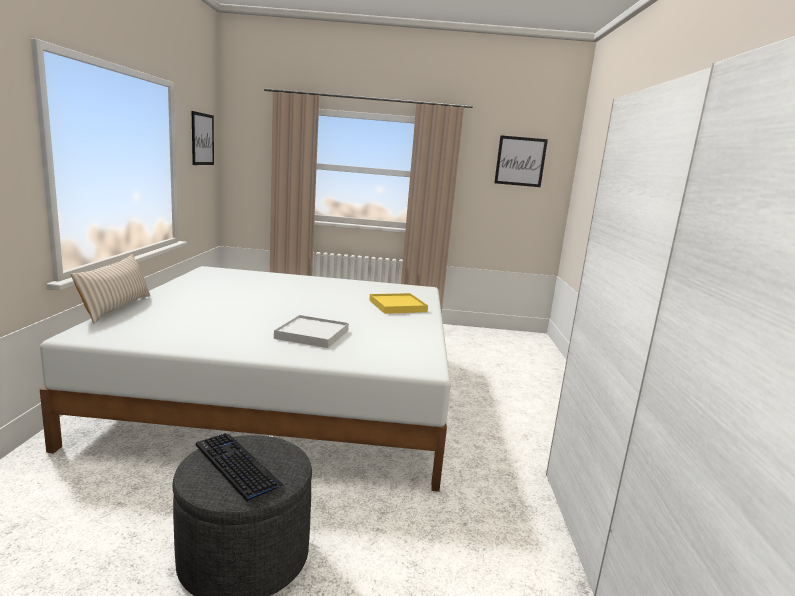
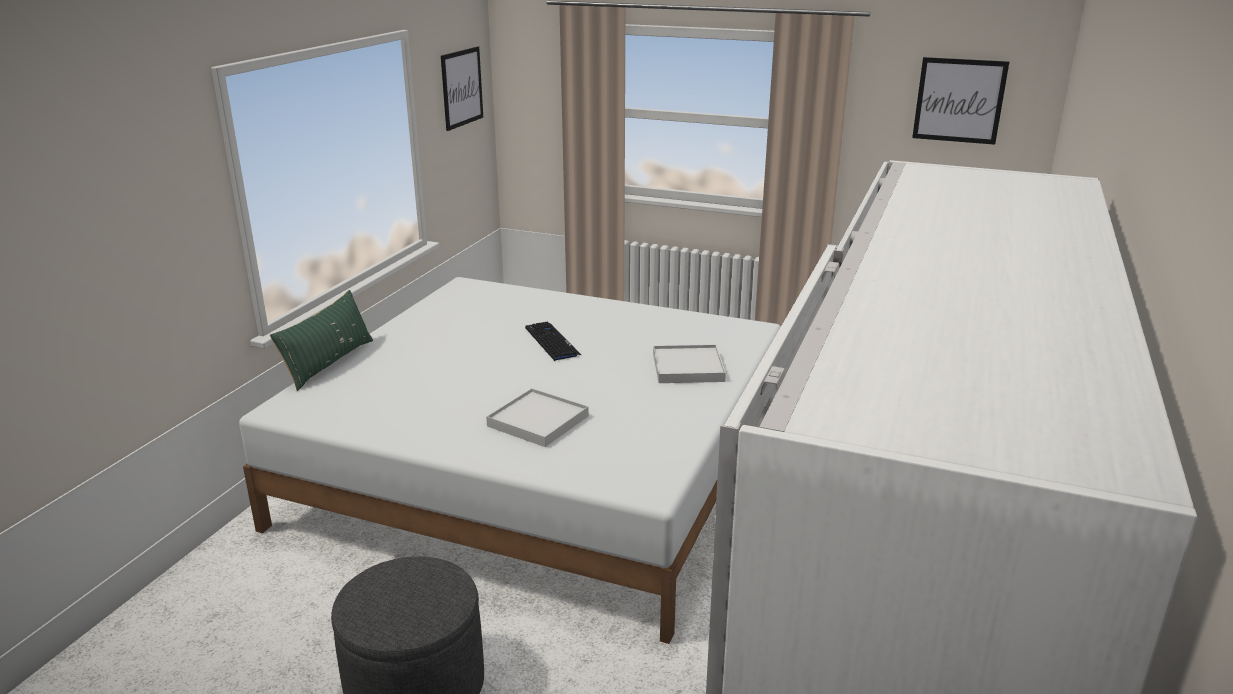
camera: 20 degrees right, 10 degrees up
(116, 308) = (329, 363): beige pillow -> green pillow
(236, 466) = (395, 597): keyboard -> keyboard (551, 342)
(397, 306) = (688, 368): yellow tray -> white tray

